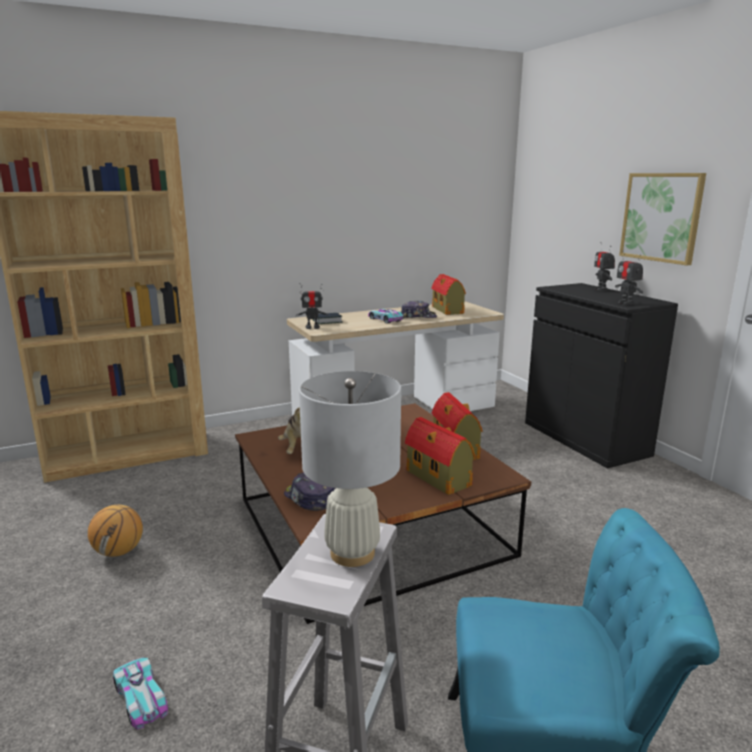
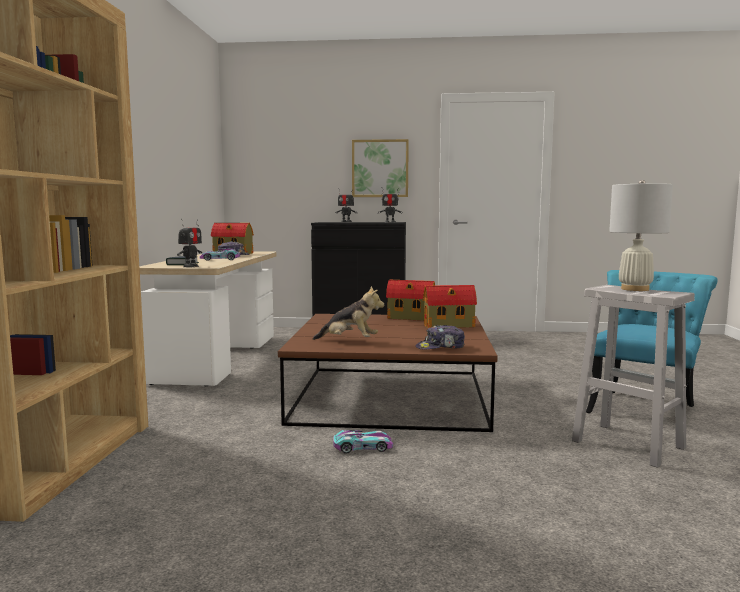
camera: 60 degrees left, 10 degrees down
(119, 552) = (300, 485): basketball -> none
(141, 697) = (538, 493): toy car -> toy car (363, 447)

